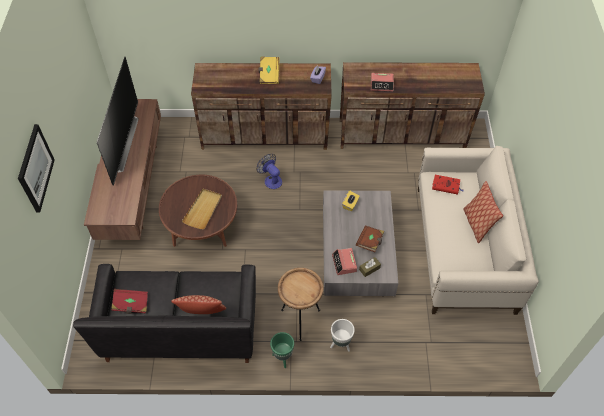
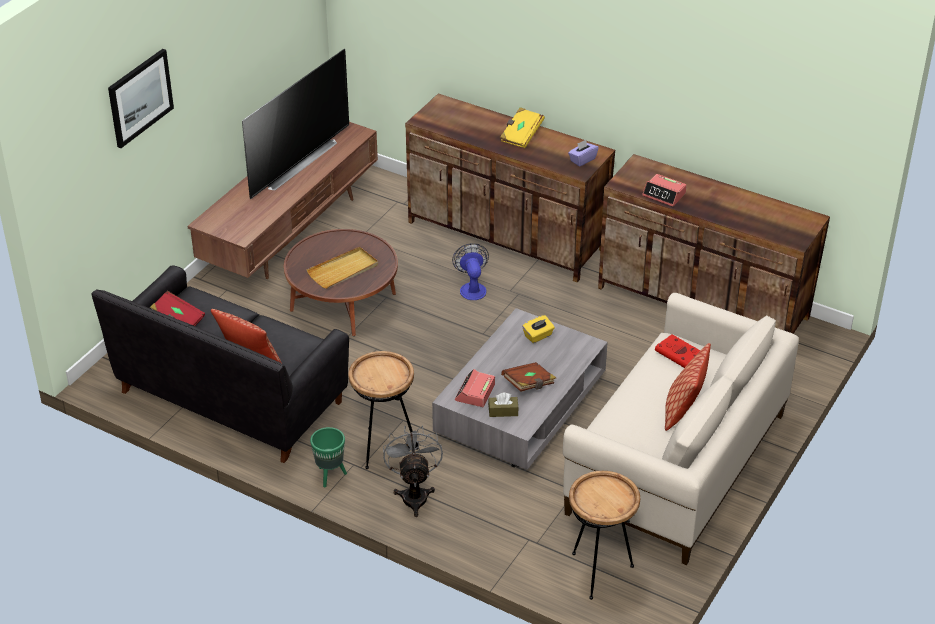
camera: 30 degrees right, 15 degrees down
(341, 344) = (414, 494): white planter -> grey fan
(477, 344) = (599, 572): none -> brown side table

